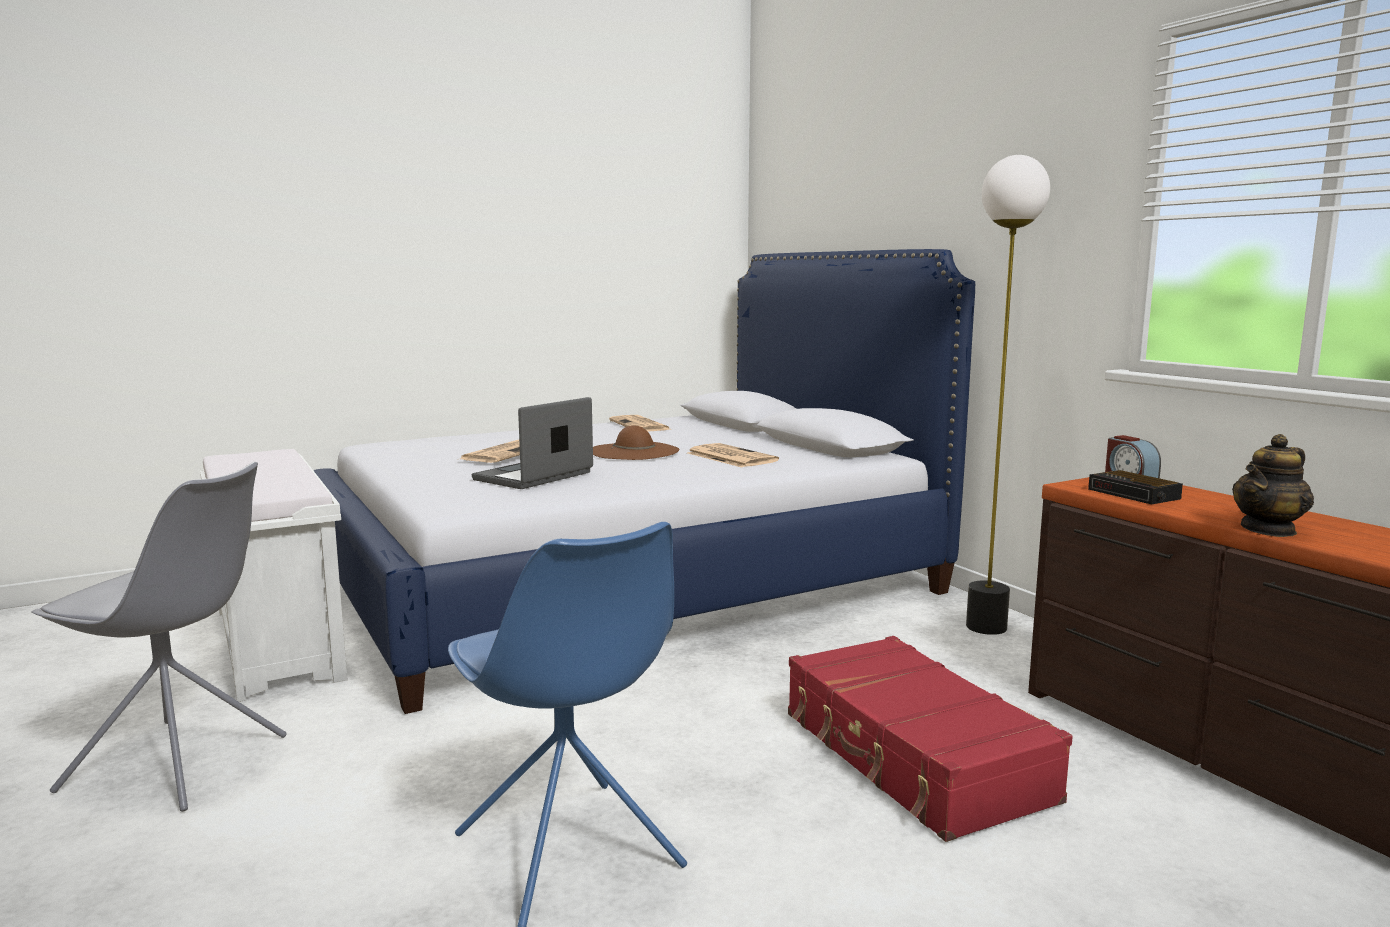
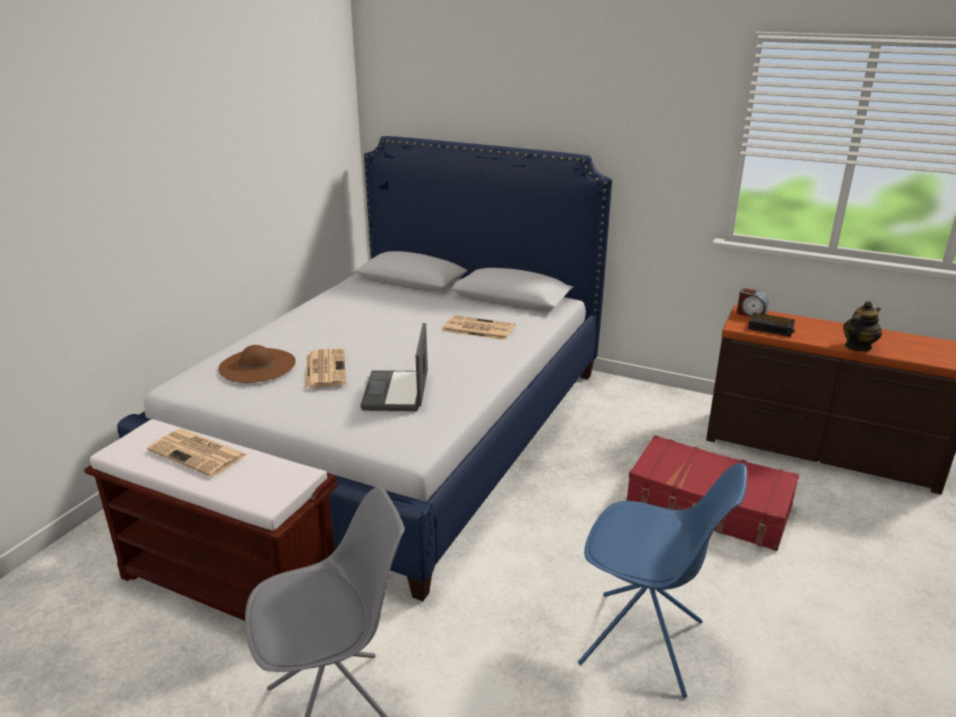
camera: 35 degrees left, 15 degrees up
(279, 643) = (231, 585): white bench -> brown bench
(634, 451) = (408, 339): brown hat -> brown hat (257, 365)
(641, 425) = (348, 300): newspaper -> newspaper (199, 453)
(987, 627) = (638, 397): floor lamp -> none
(1268, 530) = (857, 347): teapot -> teapot turned 150 degrees counterclockwise

